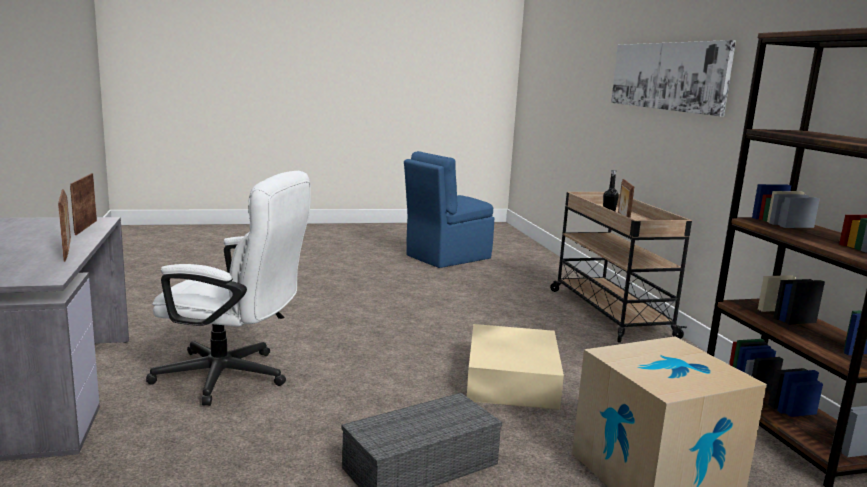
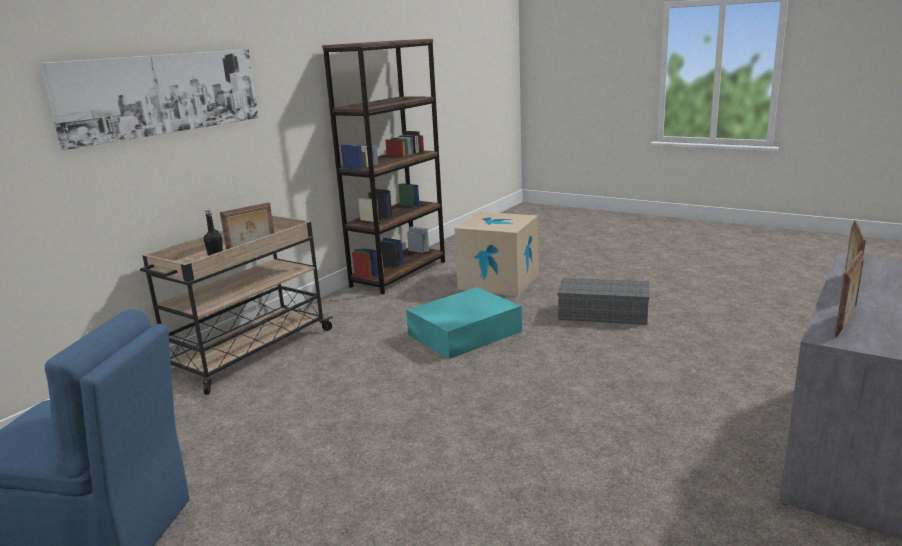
camera: 130 degrees left, 5 degrees up
(233, 377) = (675, 404): white office chair -> none
(512, 378) = (463, 333): beige storage box -> turquoise storage box

